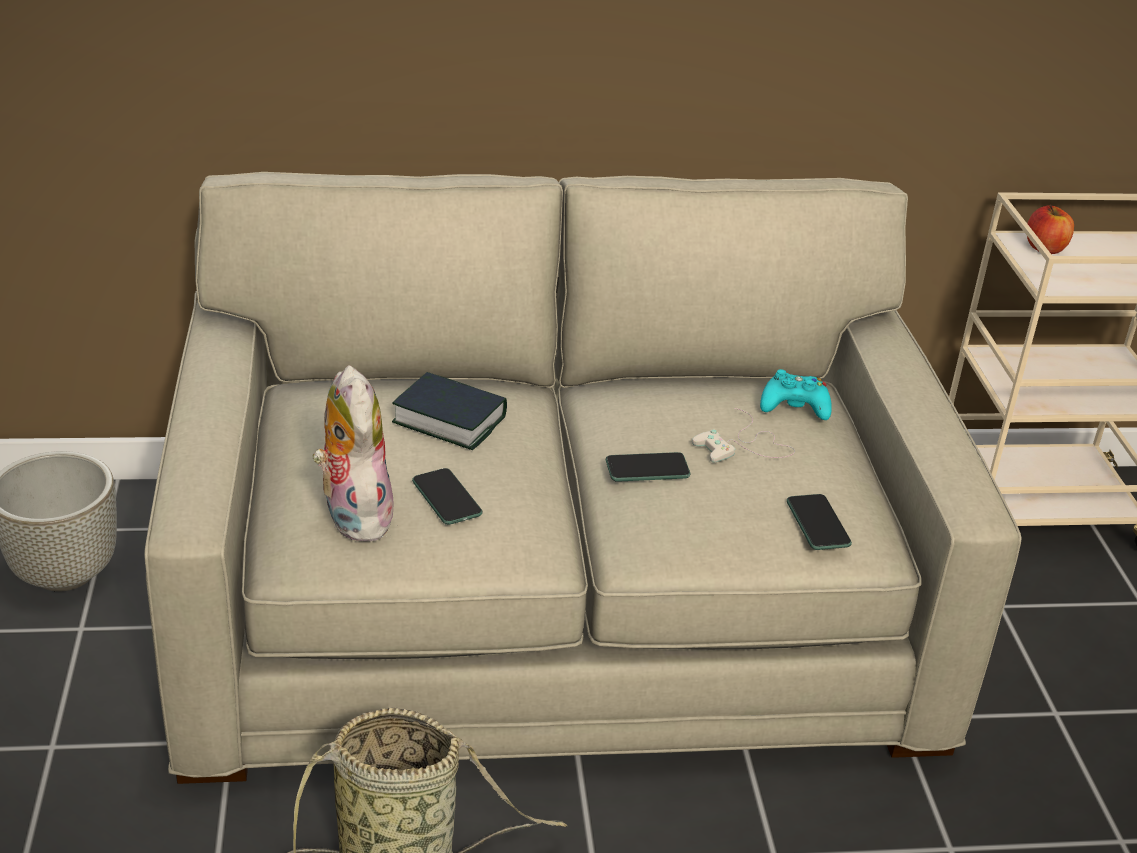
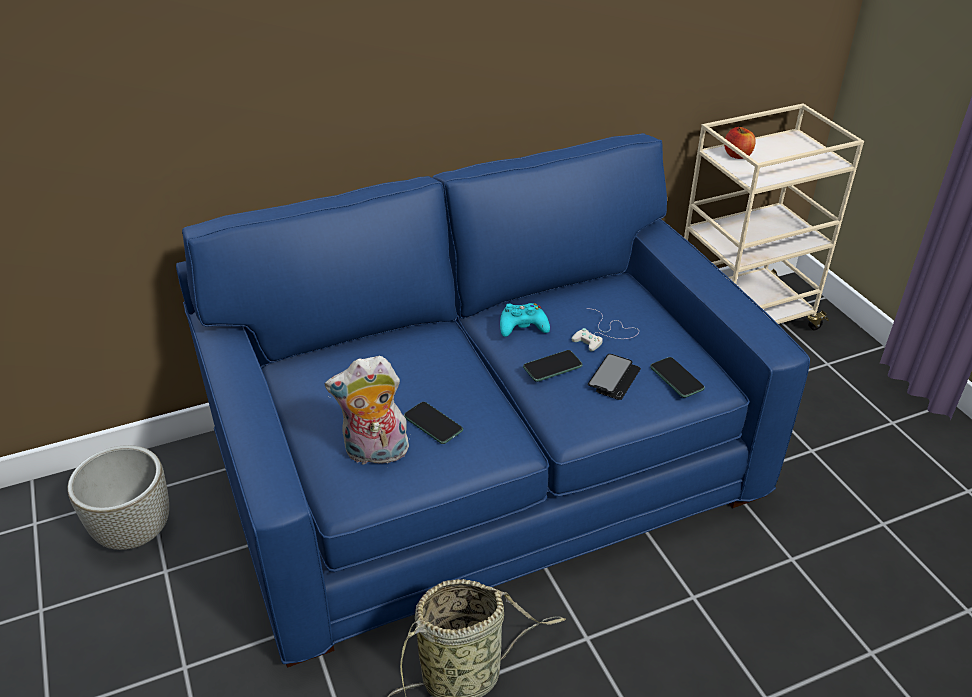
camera: 15 degrees left, 5 degrees up
(352, 515) = (375, 454): plush toy -> plush toy turned 60 degrees counterclockwise
(449, 420) = (405, 363): book -> none
(558, 609) = (486, 464): beige sofa -> blue sofa
(727, 502) = (614, 378): none -> phone
(794, 406) = (621, 297): turquoise game controller -> turquoise game controller (523, 326)

